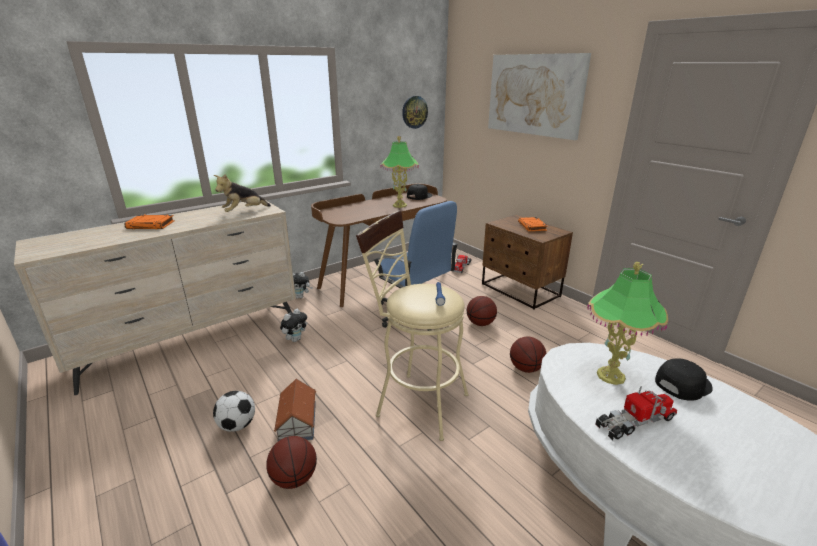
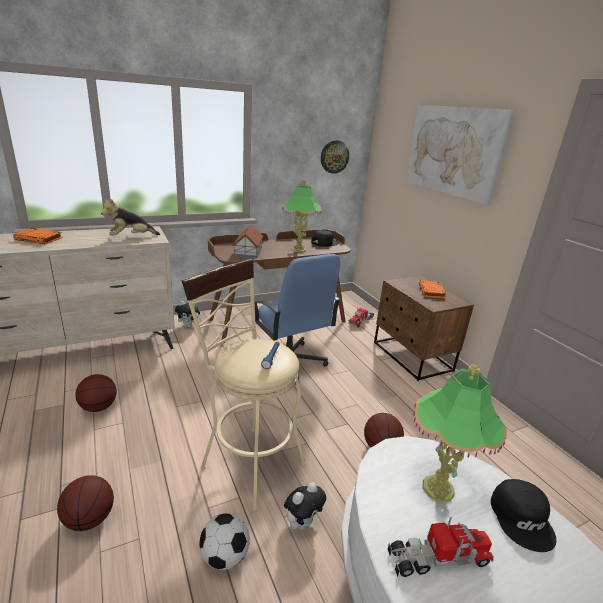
camera: 10 degrees right, 0 degrees up
(237, 425) = (66, 448): football -> football (225, 556)
(295, 339) = (163, 369): plush toy -> plush toy (302, 522)
(297, 422) = (122, 457): toy house -> toy house (247, 251)
(480, 323) = (353, 386): basketball -> basketball (98, 407)
(682, 383) = (522, 518): black cap -> black cap turned 105 degrees clockwise

